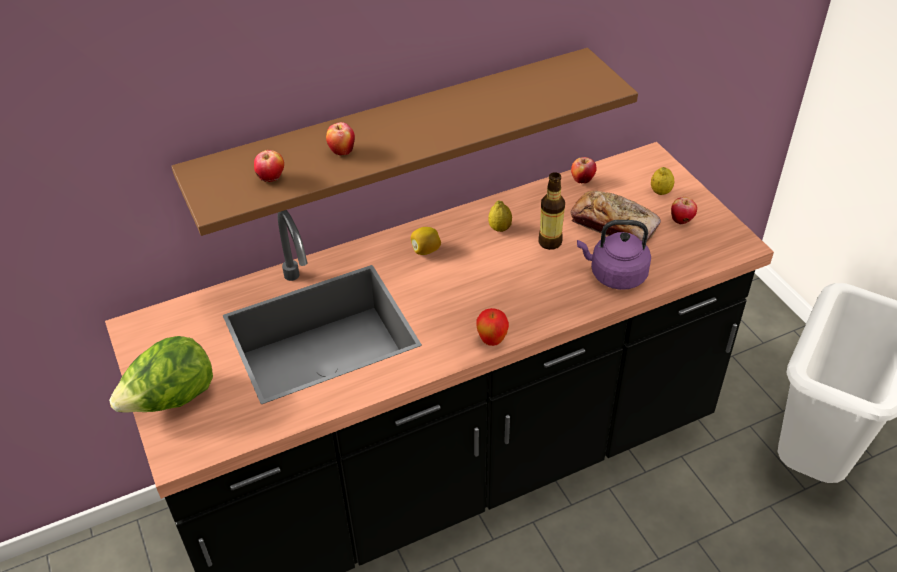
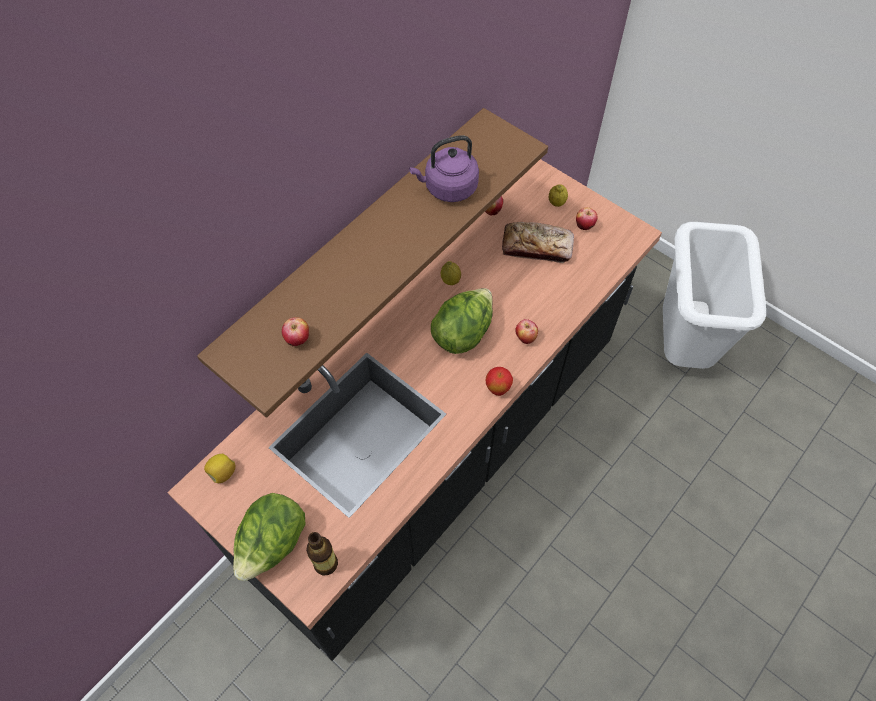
camera: 25 degrees left, 15 degrees up
(341, 151) = (341, 289): apple -> apple (525, 338)
(425, 250) = (402, 323): lemon -> lemon (222, 473)
(484, 278) = (463, 333): none -> lettuce
(550, 242) = (496, 280): bottle -> bottle (325, 563)
(615, 275) = (559, 294): purple kettle -> purple kettle (448, 188)

